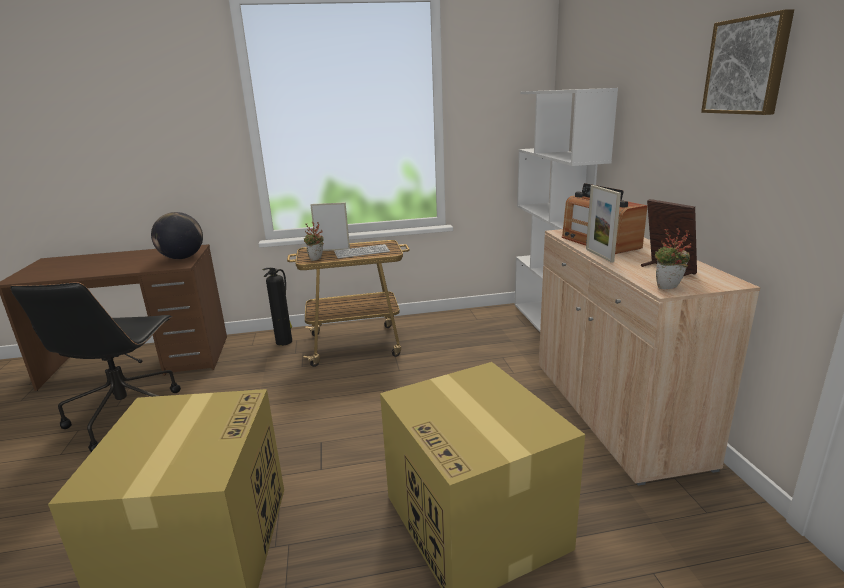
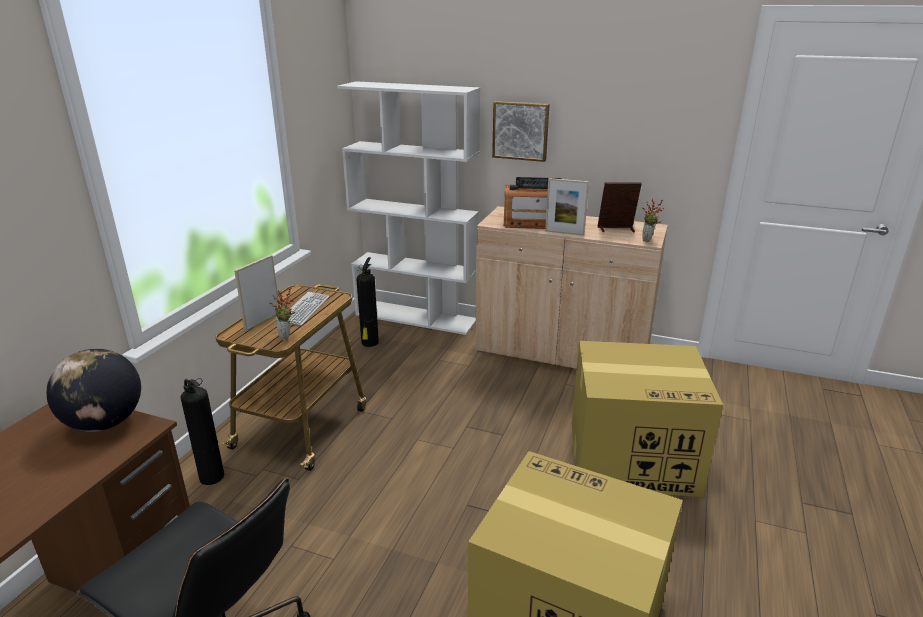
camera: 60 degrees left, 5 degrees up
(484, 324) = (369, 343): none -> fire extinguisher
(747, 66) = (630, 83): picture -> picture (521, 130)

